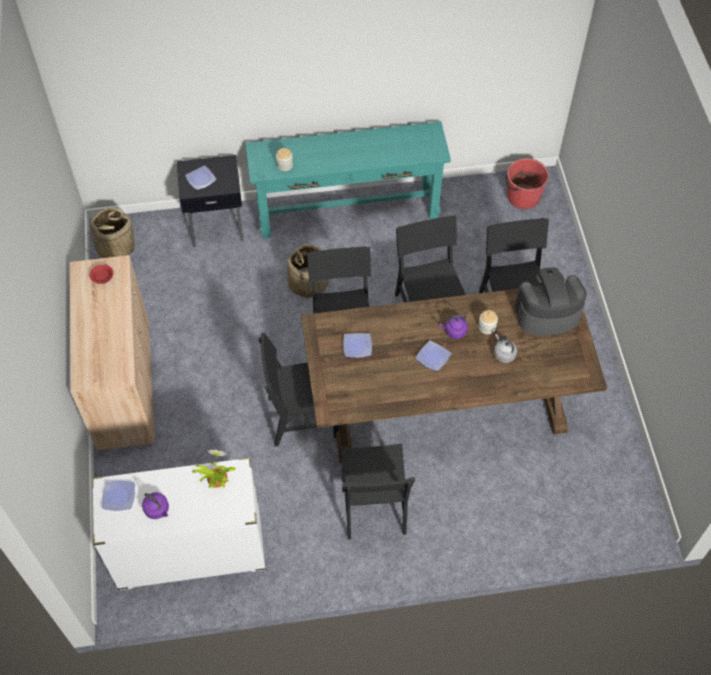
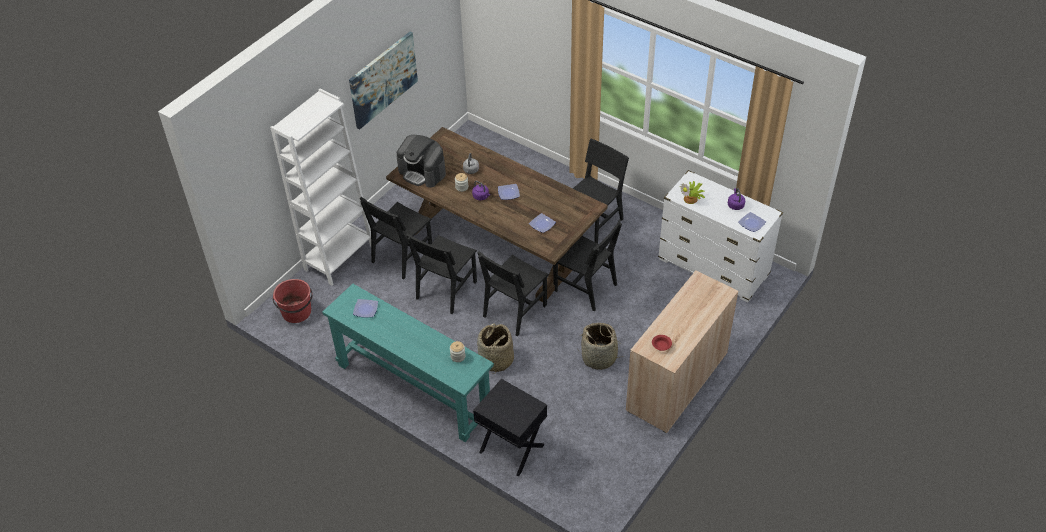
camera: 135 degrees left, 10 degrees down
(115, 247) = (600, 487): basket -> basket (599, 357)
(201, 179) = (516, 408): plate -> plate (365, 309)
(561, 267) = (339, 258): none -> white bookcase
(670, 281) = (383, 79): none -> picture

